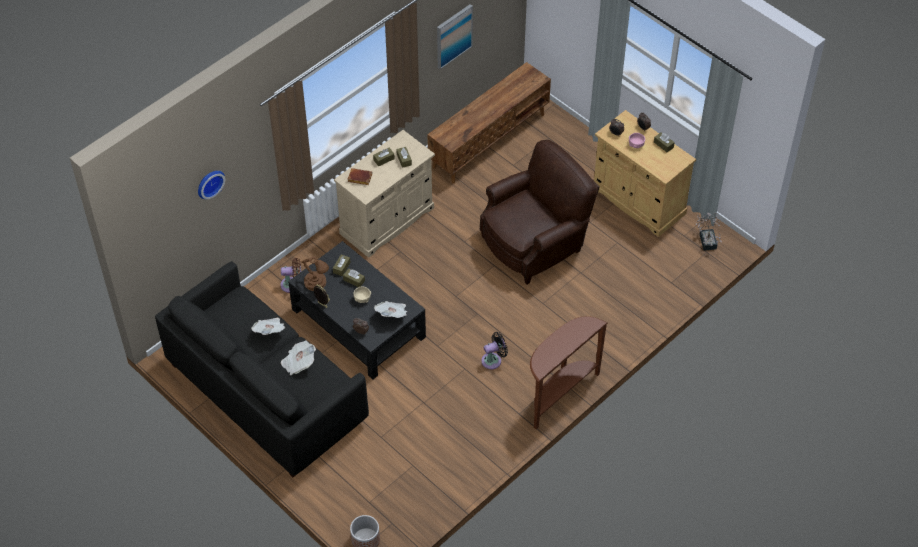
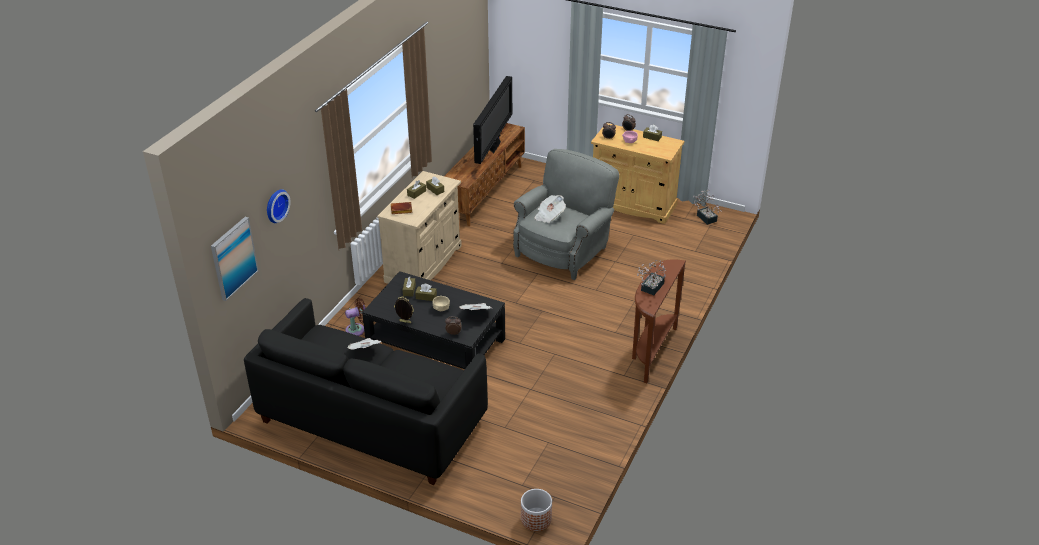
camera: 20 degrees left, 15 degrees down
(298, 363) = (407, 368): newspaper -> newspaper (549, 216)
(317, 283) = (391, 307): brown table lamp -> none
(453, 36) = (445, 84): picture -> picture (233, 258)
(493, 360) = (577, 341): black fan -> none
(505, 99) = (494, 146): none -> television
(535, 242) = (564, 249): brown armchair -> grey armchair
(553, 347) = (650, 288): none -> potted plant

